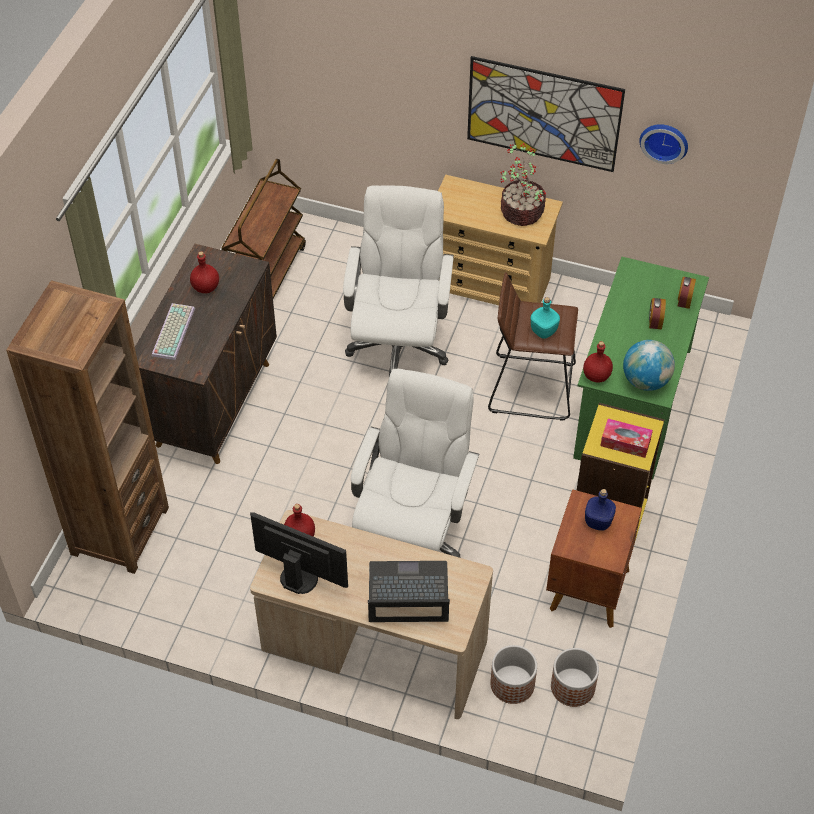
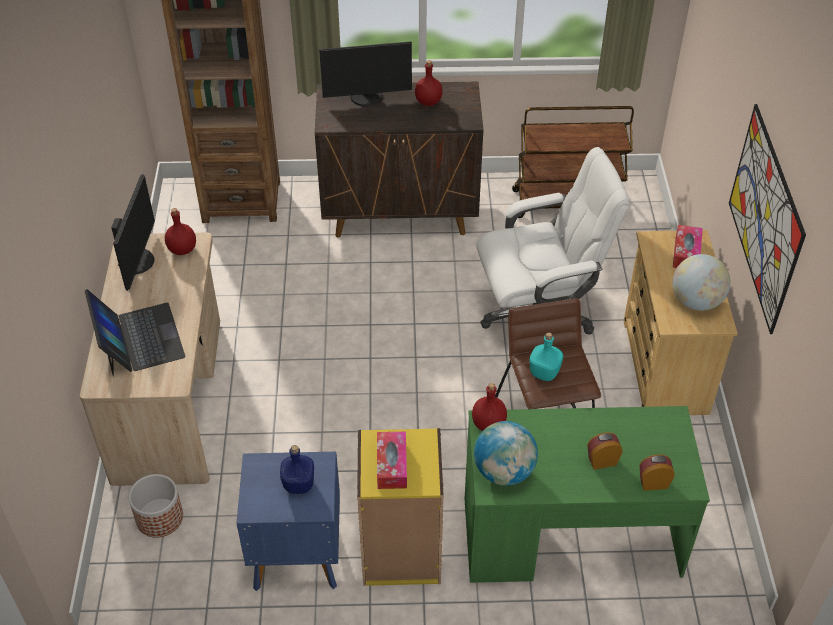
camera: 70 degrees right, 5 degrees down
(172, 331) = (367, 98): keyboard -> monitor
(412, 534) = (311, 391): white office chair -> none
(466, 196) = (686, 253): none -> tissue box
(521, 211) = (696, 301): potted plant -> globe
(572, 687) = (169, 571): planter -> none
(587, 590) = (295, 555): brown nightstand -> blue nightstand
(664, 141) = (804, 331): wall clock -> none

